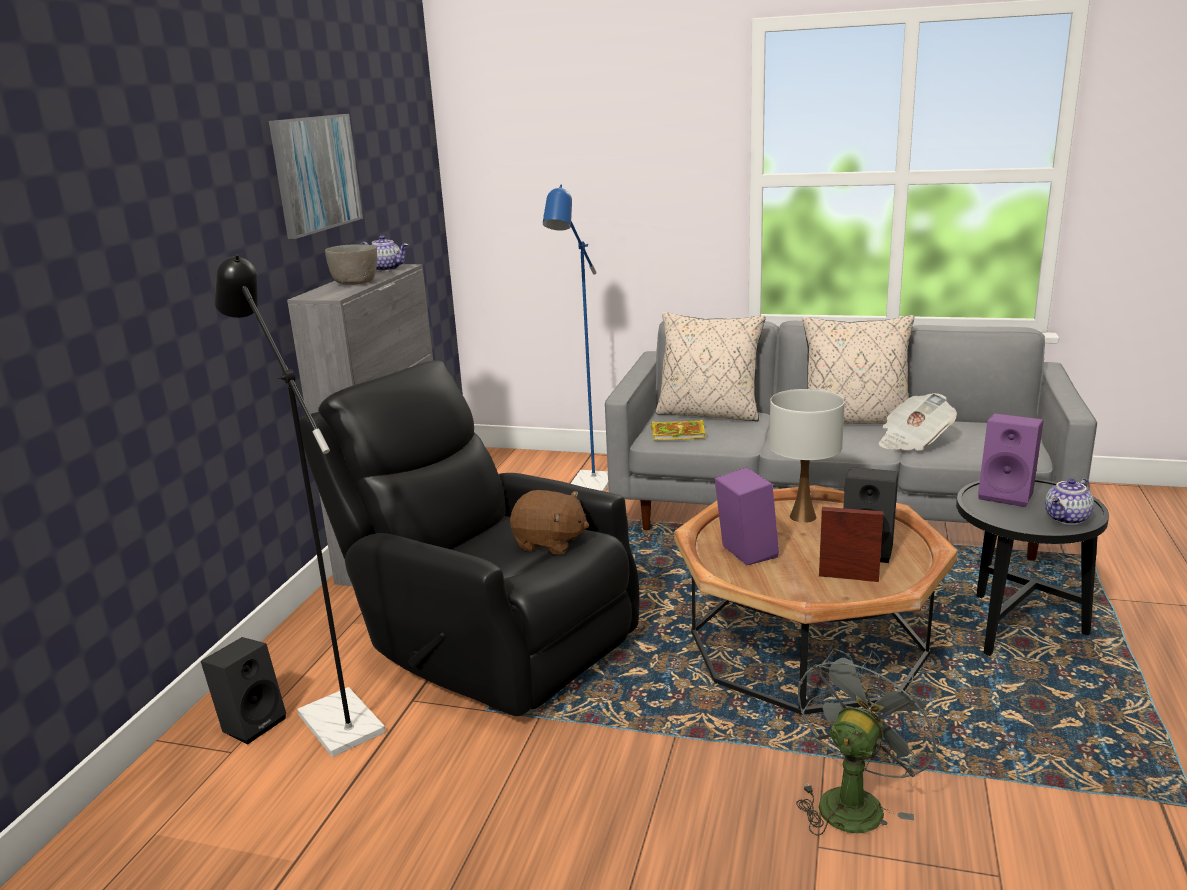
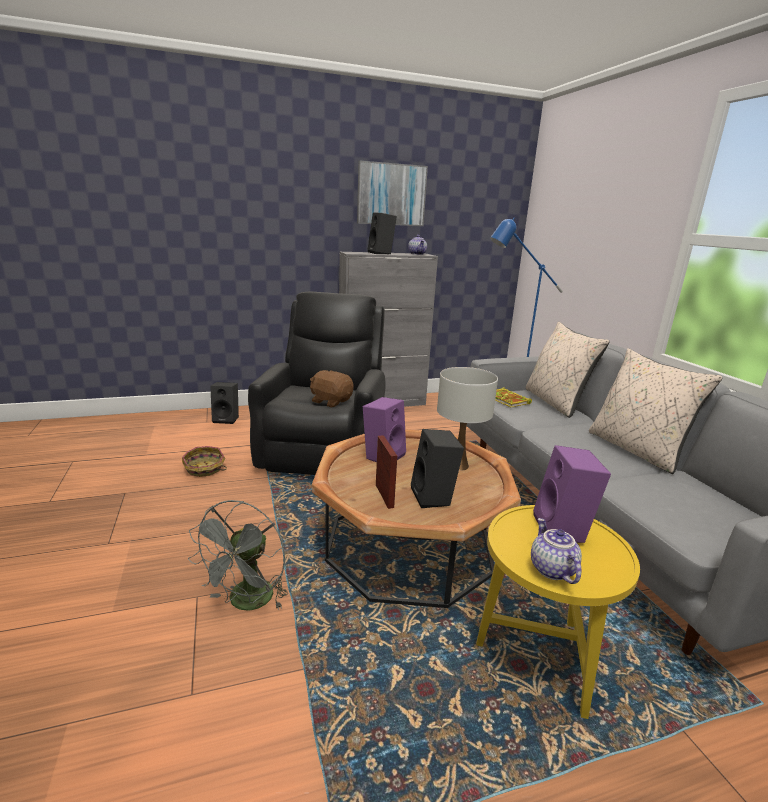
camera: 55 degrees right, 0 degrees up
(333, 715) = (241, 431): black floor lamp -> none
(356, 283) = (381, 253): grey bowl -> black speaker
(443, 785) = (205, 469): none -> basket
(549, 543) = (331, 401): brown plush toy -> brown plush toy turned 135 degrees clockwise
(854, 800) = (247, 603): grey fan -> grey fan turned 105 degrees clockwise
(913, 441) = (634, 479): newspaper -> none
(1014, 630) = (537, 658): black side table -> yellow side table
(1067, 519) = (551, 569): teapot -> teapot turned 60 degrees clockwise

